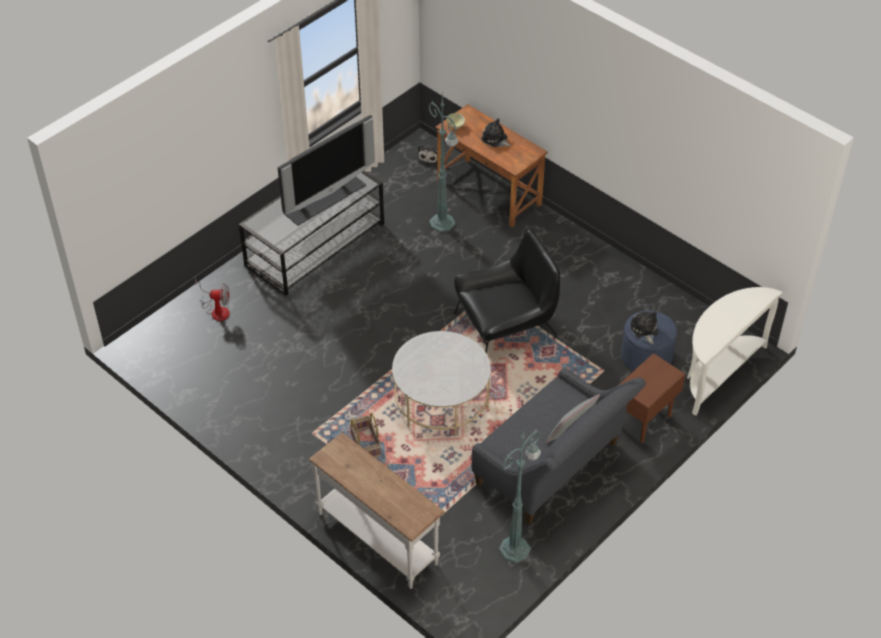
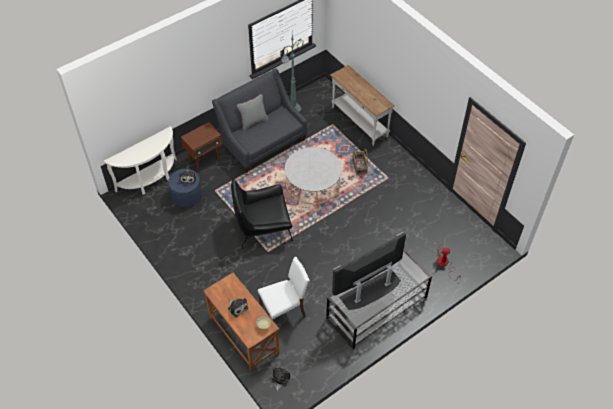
camera: 170 degrees left, 5 degrees up
(443, 224) = (284, 312): green floor lamp -> white chair

